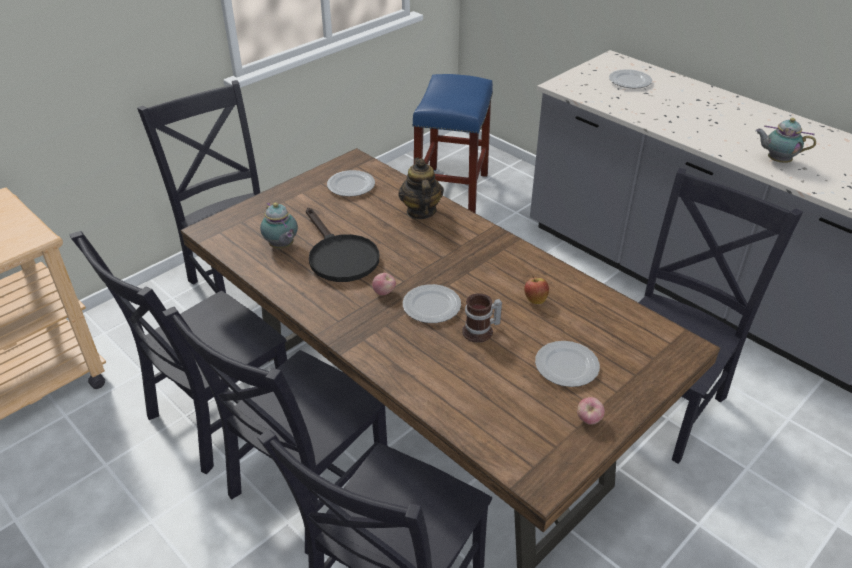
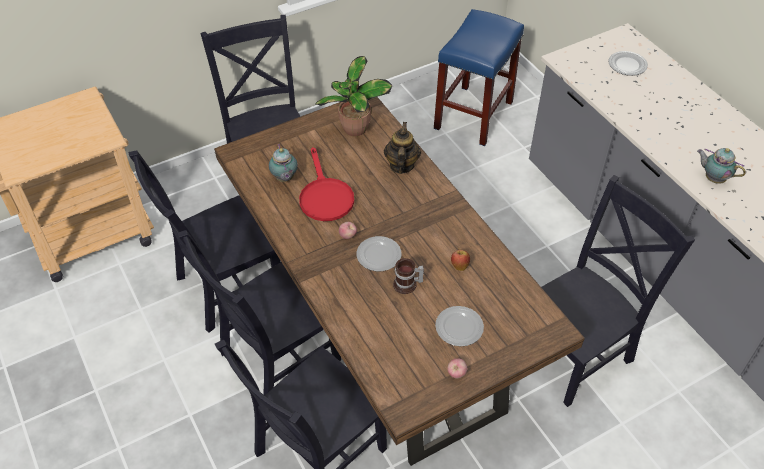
camera: 15 degrees right, 10 degrees up
(339, 256) = (324, 196): black frying pan -> red frying pan
(351, 186) = (354, 129): plate -> potted plant

